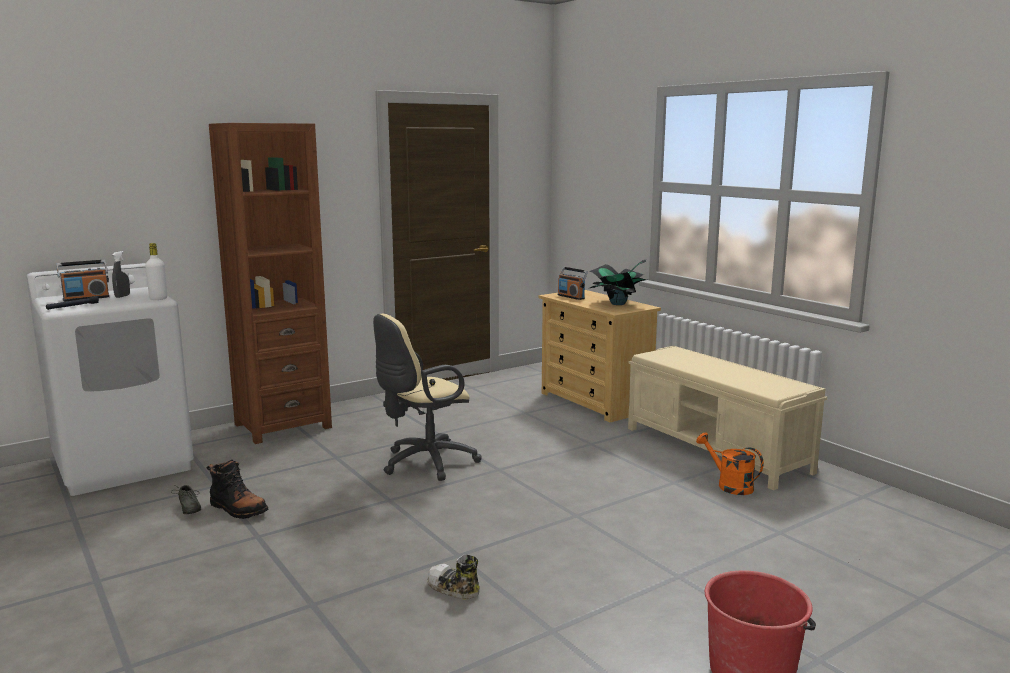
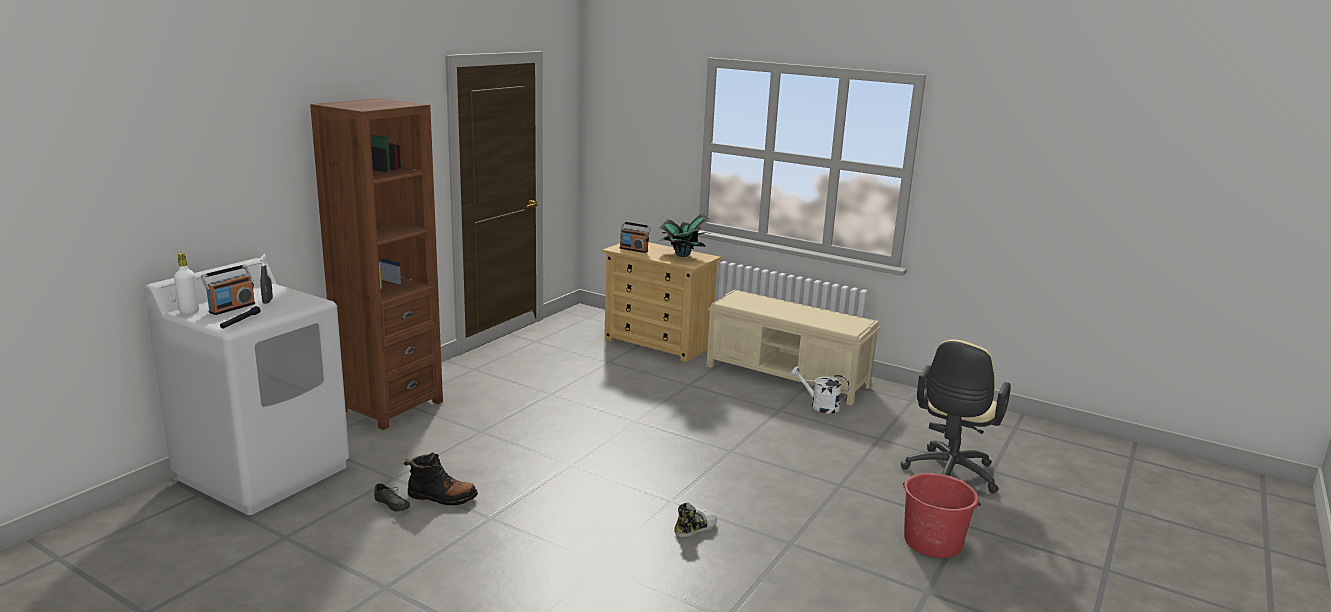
camera: 25 degrees left, 5 degrees up
(158, 299) = (315, 301): white bottle -> white bottle (189, 311)
(424, 463) = (567, 424): beige office chair -> beige office chair (948, 476)
(453, 588) = (694, 528): shoe -> shoe turned 135 degrees clockwise
(729, 485) = (819, 406): orange watering can -> white watering can

